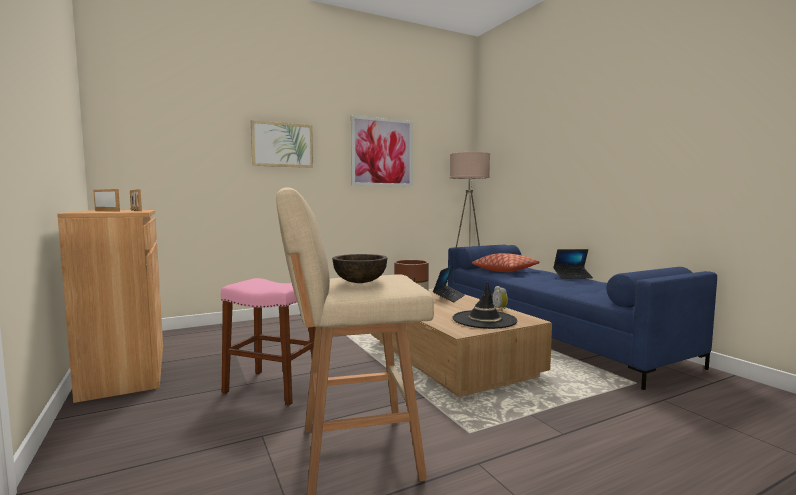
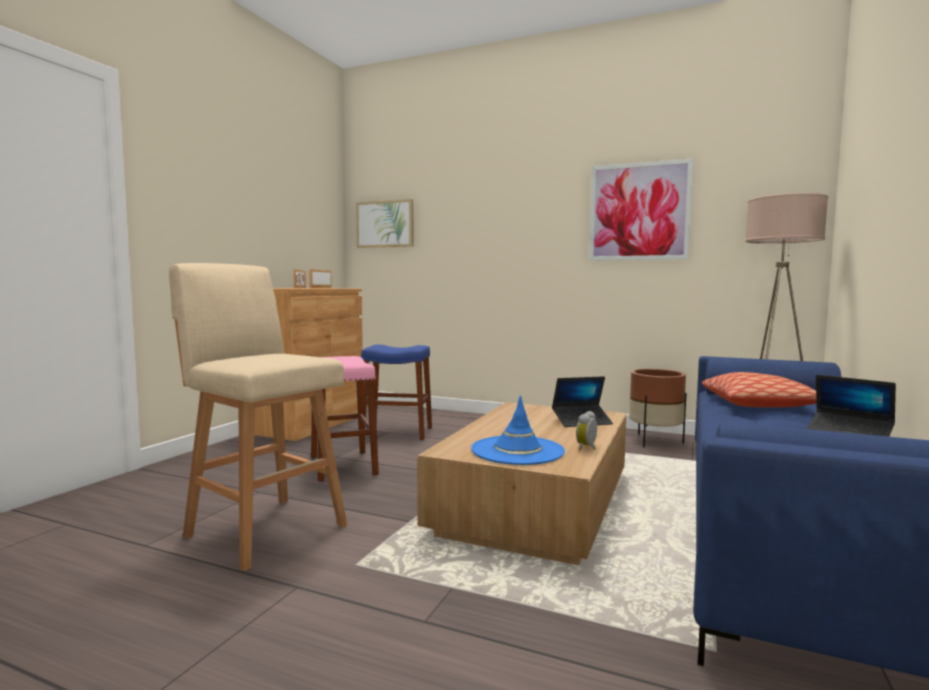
camera: 50 degrees right, 0 degrees up
(240, 349) = (397, 432): none -> blue stool
(282, 145) = (504, 216): picture -> picture (385, 224)
(360, 282) = (253, 356): brown bowl -> none
(484, 320) = (517, 451): black hat -> blue hat

